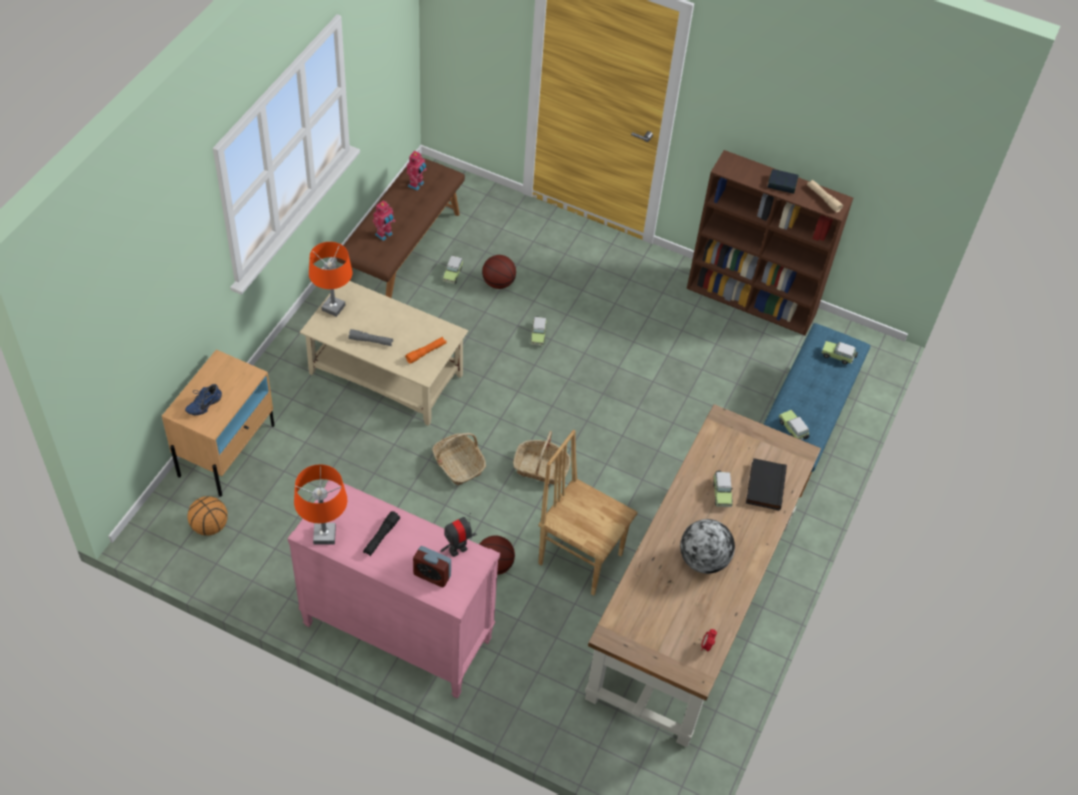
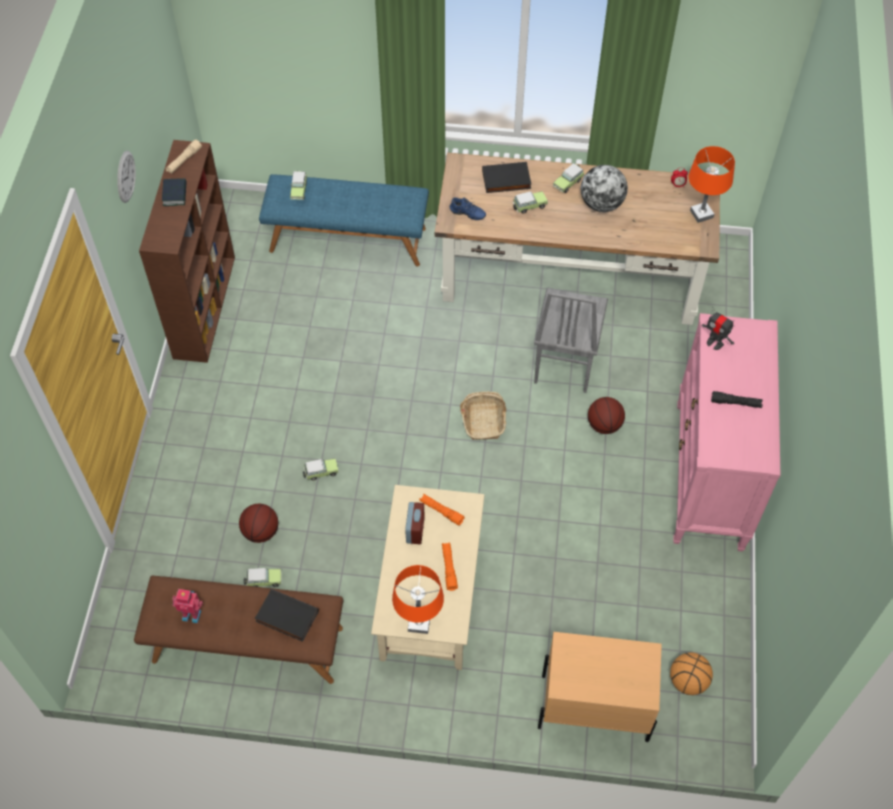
camera: 105 degrees left, 5 degrees up
(203, 404) = (624, 674): blue shoe -> blue shoe (467, 215)
(324, 535) = (760, 446): orange table lamp -> orange table lamp (701, 214)
(371, 341) = (449, 568): grey flashlight -> orange flashlight
(384, 235) = (286, 617): toy robot -> black book
(432, 575) = (750, 353): alarm clock -> alarm clock (415, 530)
(458, 464) = (511, 489): basket -> none
(580, 557) = (563, 364): brown chair -> grey chair
(768, 109) = (125, 176): none -> wall clock
(793, 430) = (399, 205): toy car -> toy car (568, 182)

